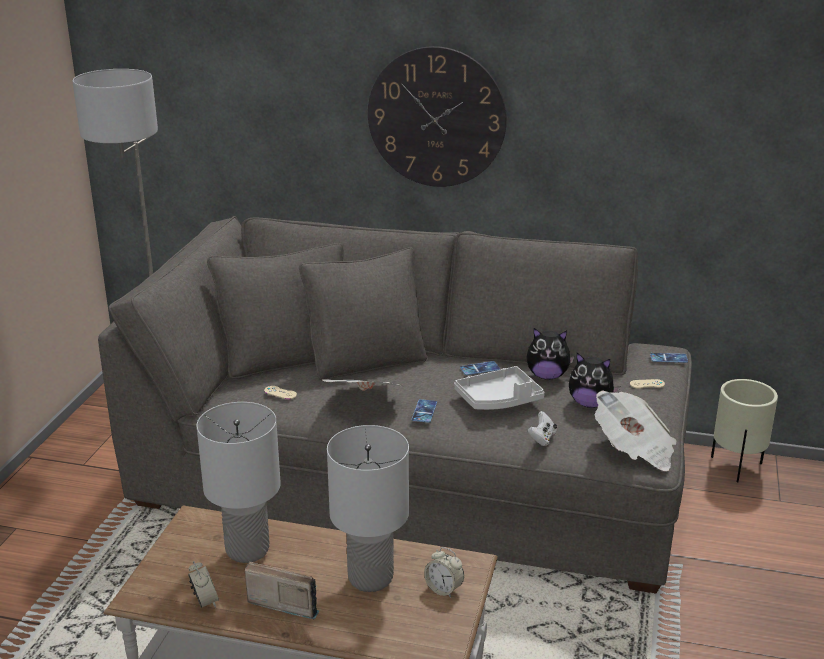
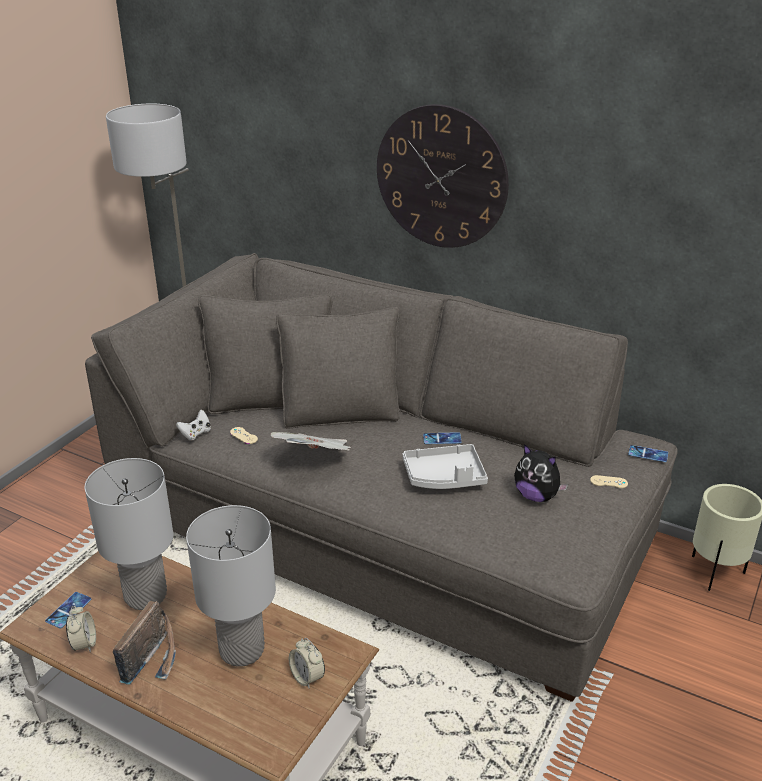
camera: 15 degrees right, 5 degrees up
(285, 601) = (154, 658): radio -> radio turned 75 degrees clockwise
(424, 411) = (366, 478): phone -> phone (68, 610)
(542, 438) = (469, 528): white game controller -> white game controller (196, 434)
(547, 376) = (506, 457): plush toy -> none
(634, 450) = (562, 557): newspaper -> none

